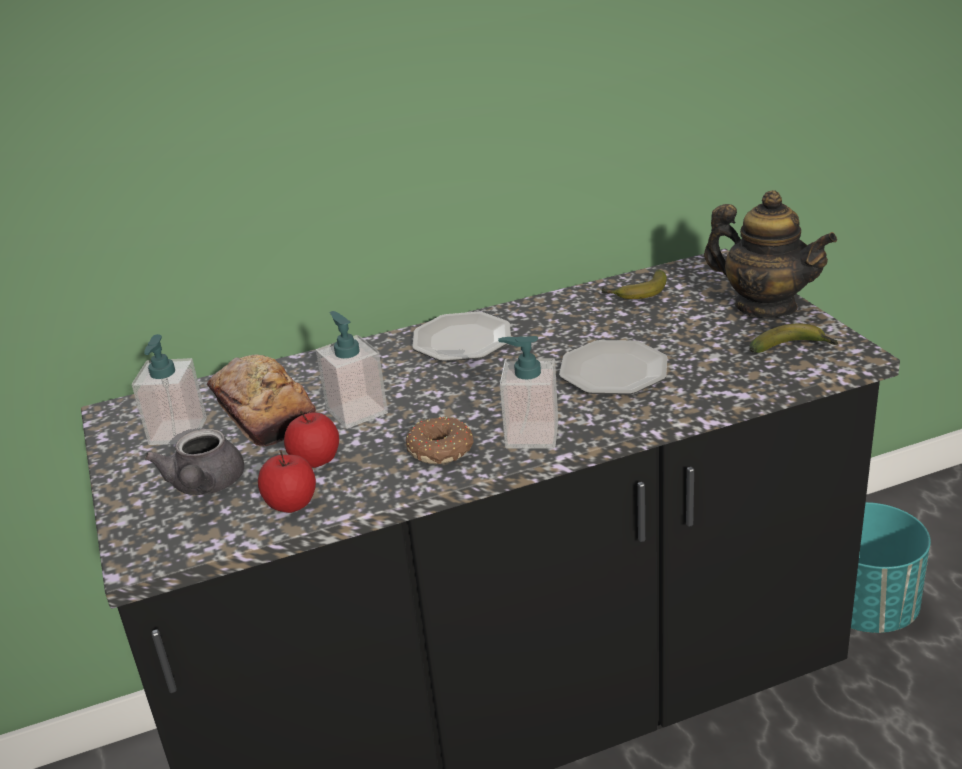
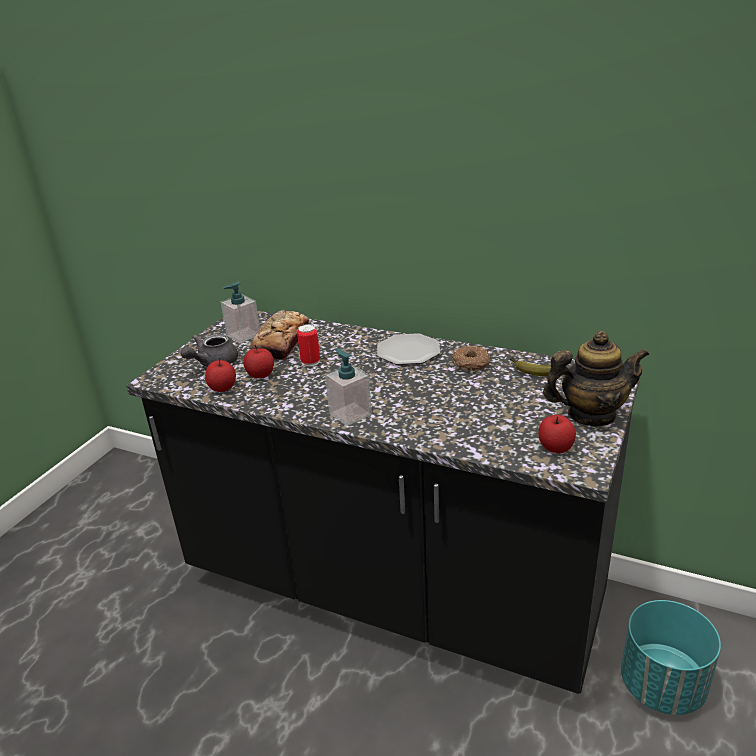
camera: 45 degrees right, 0 degrees up
(356, 411) = (310, 362): soap dispenser -> can
(441, 450) = (306, 399): donut -> donut (471, 364)
(612, 371) = (441, 405): plate -> none
(765, 306) = (591, 415): teapot -> teapot turned 90 degrees counterclockwise
(793, 349) = (555, 447): banana -> apple

